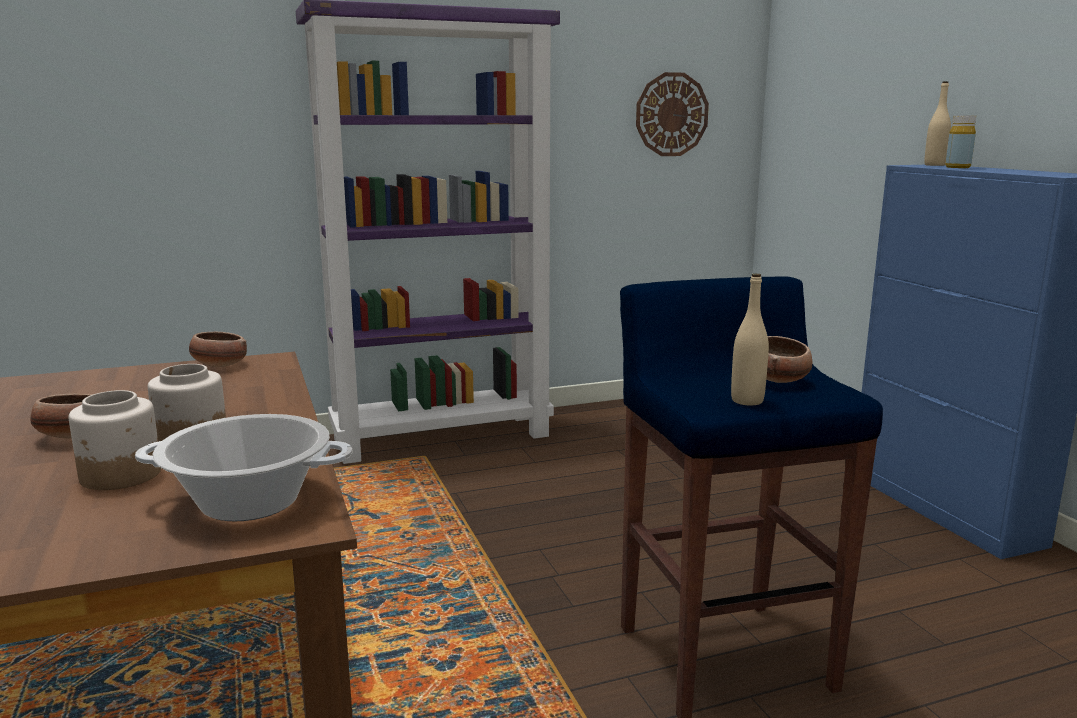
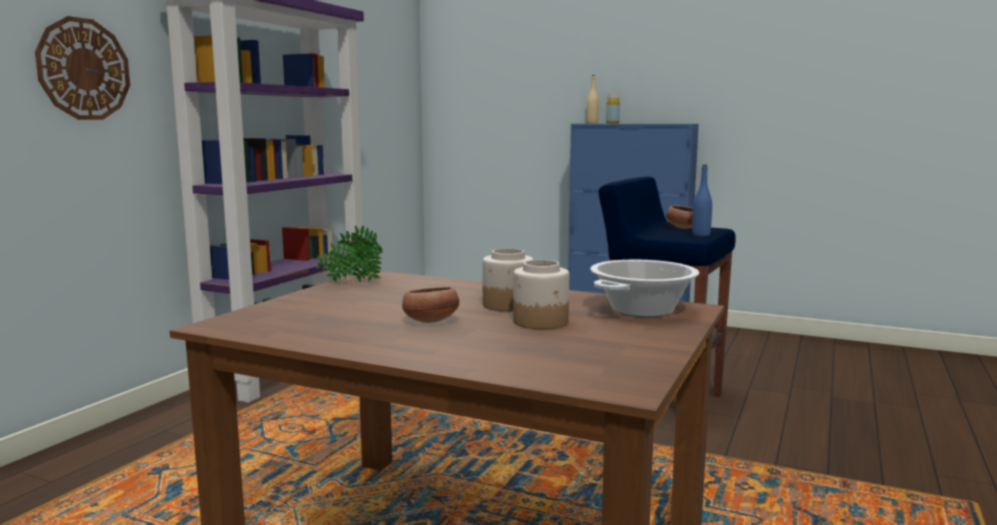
camera: 45 degrees left, 5 degrees down
(219, 365) = (352, 283): bowl -> potted plant
(671, 114) = (381, 94): wall clock -> wall clock (83, 69)
(747, 401) = (701, 235): beige bottle -> blue bottle

